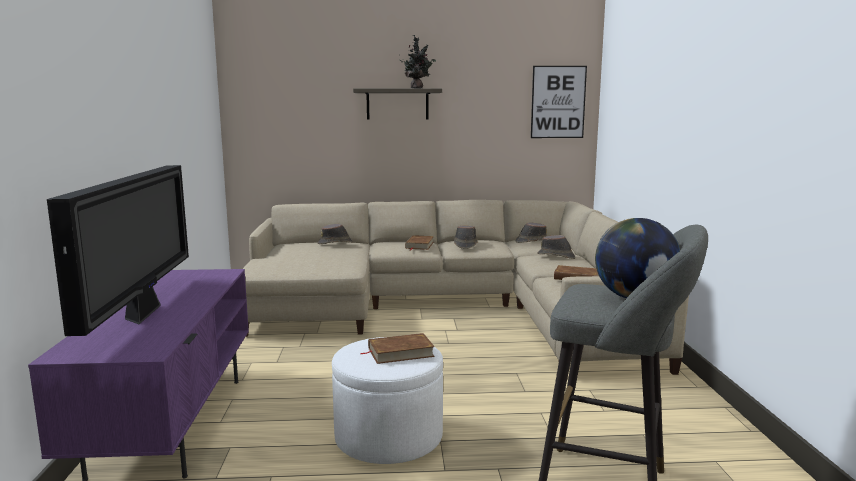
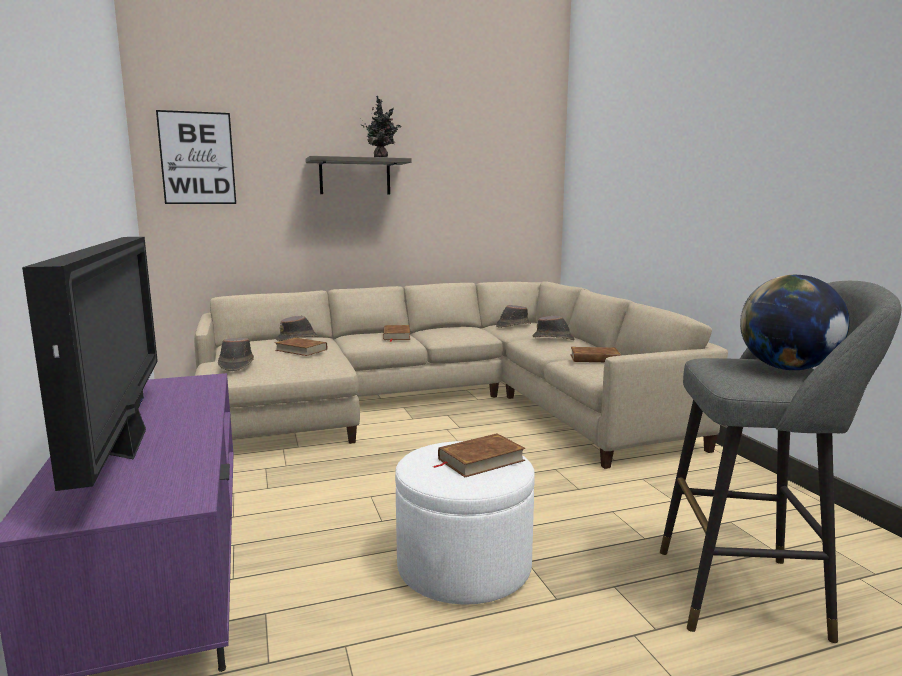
camera: 15 degrees left, 0 degrees up
(331, 253) = (301, 350): none -> brown book
(465, 245) = (446, 332): brown hat -> brown hat (236, 365)
(558, 102) = (525, 176): picture -> picture (197, 158)

